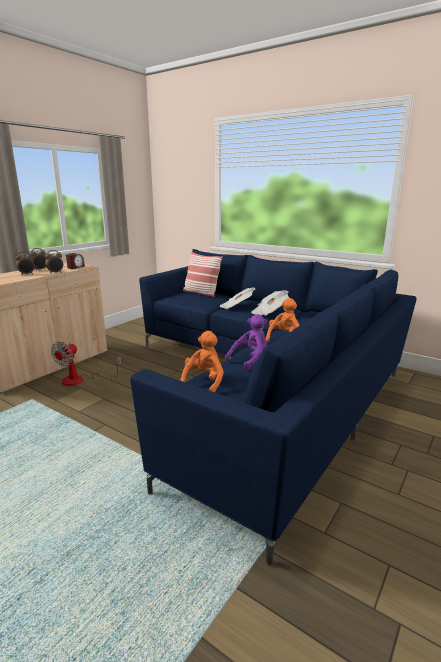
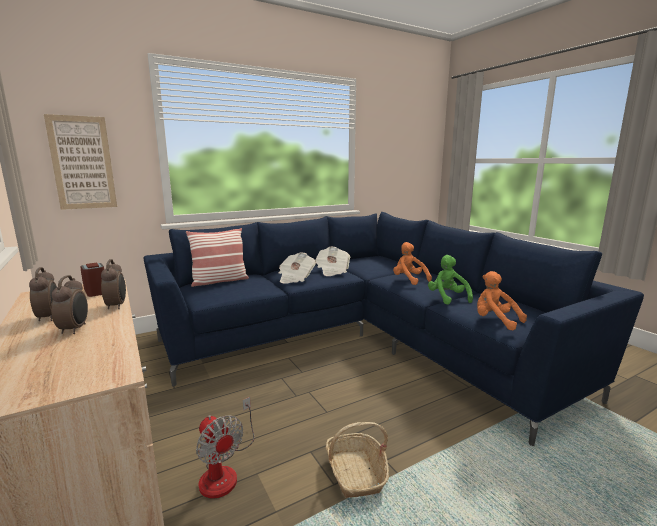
camera: 65 degrees left, 5 degrees down
(89, 416) = (356, 473): none -> basket
(178, 199) = (82, 163): none -> picture
(250, 360) = (447, 298): purple plush toy -> green plush toy

